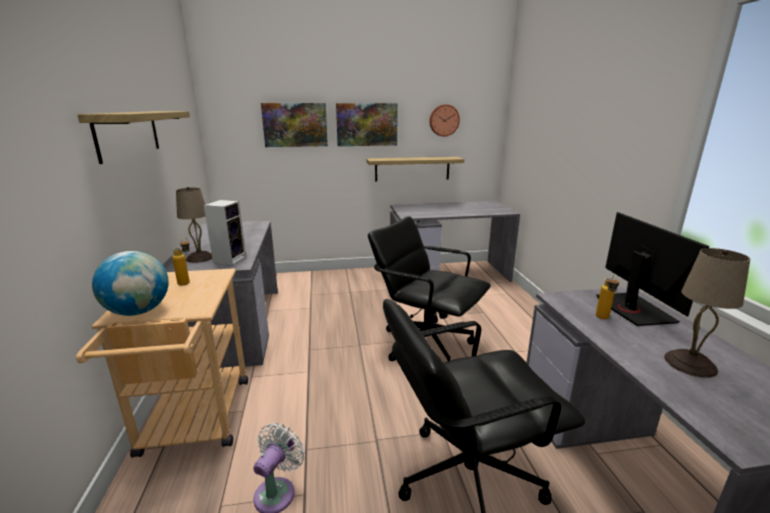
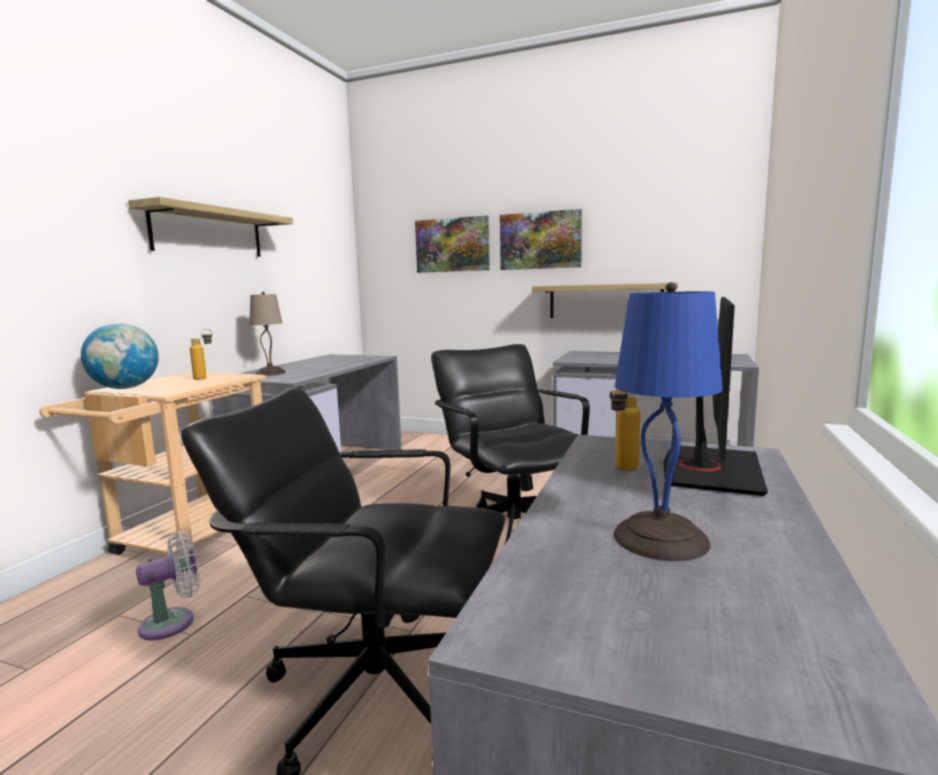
camera: 30 degrees right, 10 degrees down
(230, 259) = (292, 376): speaker -> none
(444, 120) = (654, 229): wall clock -> none
(689, 363) = (661, 537): beige table lamp -> blue table lamp

